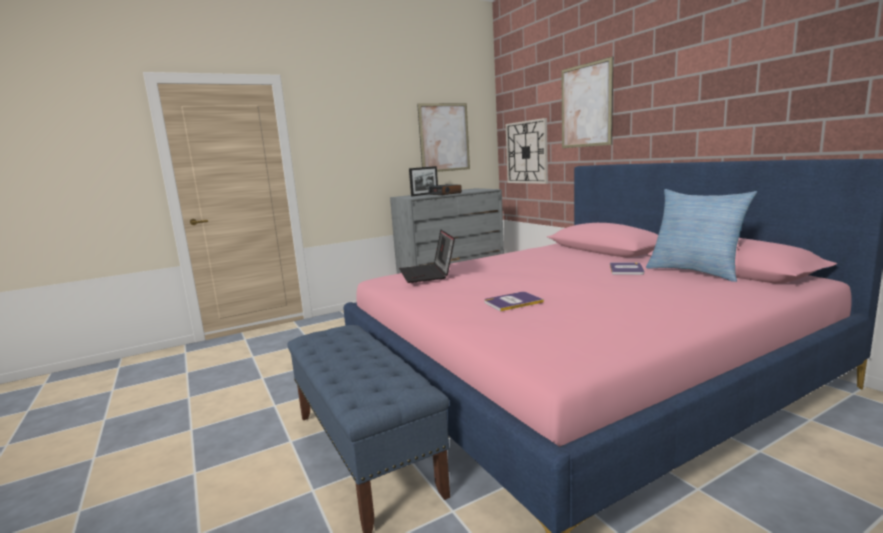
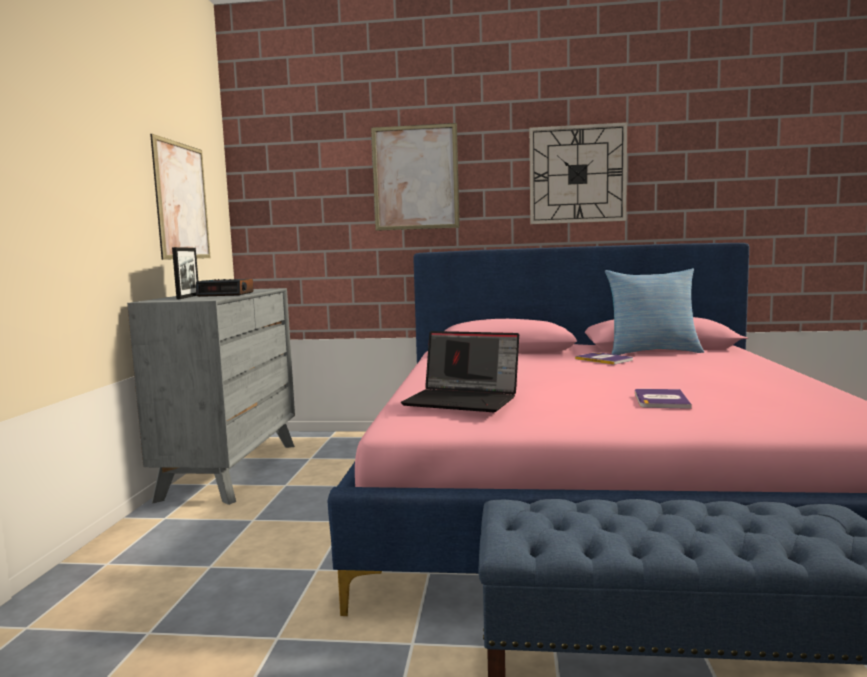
camera: 55 degrees left, 5 degrees down
(527, 152) = (302, 235): wall clock -> wall clock (577, 174)

